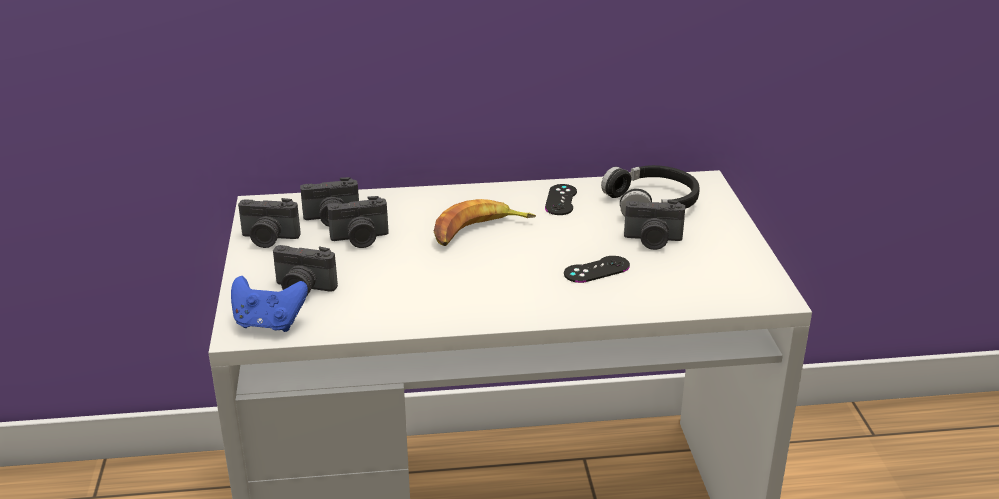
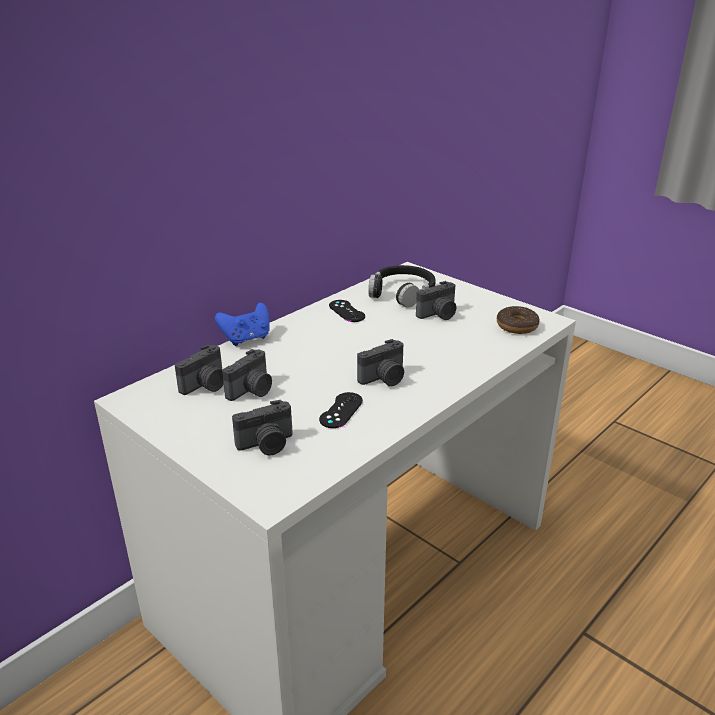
camera: 40 degrees left, 0 degrees up
(269, 239) = (177, 421): camera -> camera (384, 379)
(269, 323) = (281, 482): blue game controller -> blue game controller (246, 339)
(479, 231) = (327, 351): banana -> none
(596, 270) = (436, 344): black game controller -> black game controller (341, 410)
(722, 288) = (517, 326): none -> donut

